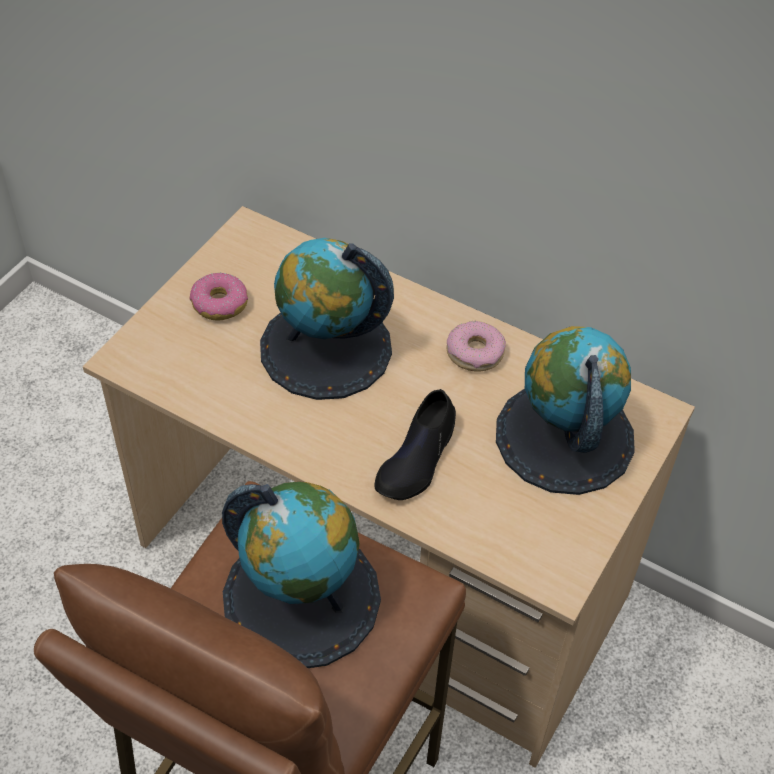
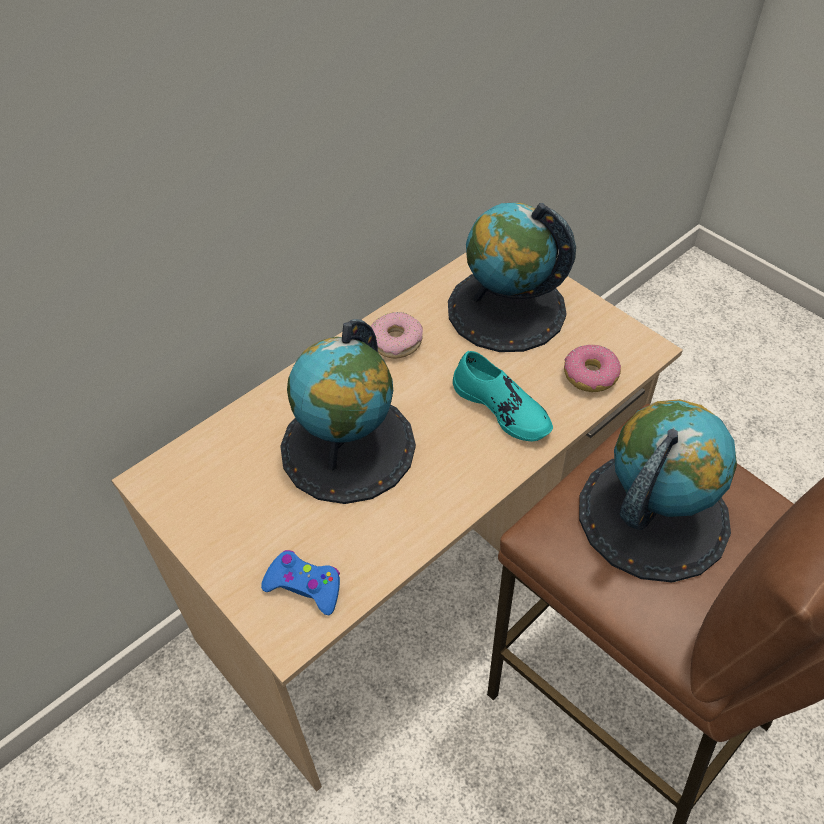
camera: 70 degrees left, 0 degrees up
(170, 356) = (304, 586): none -> blue game controller
(219, 304) = (248, 526): donut -> donut (590, 375)
(417, 458) = (502, 408): black shoe -> turquoise shoe

